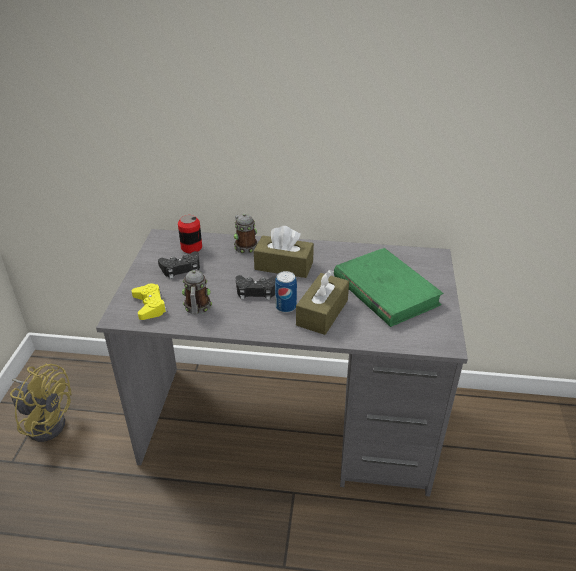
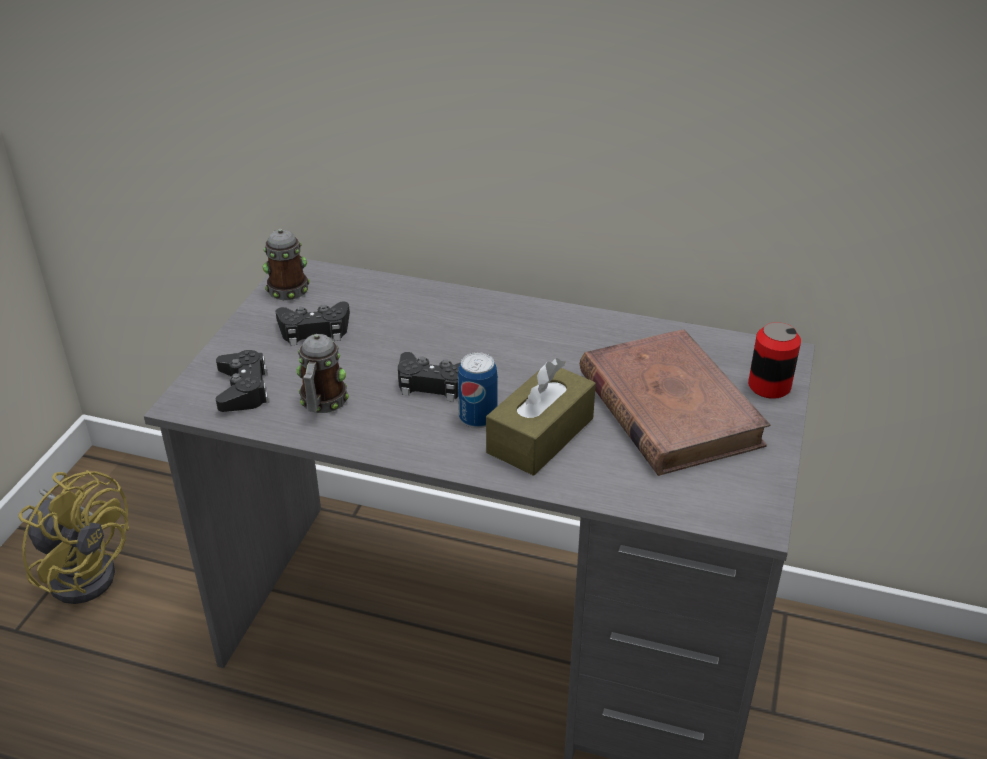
camera: 10 degrees right, 0 degrees up
(150, 306) = (243, 389): yellow game controller -> black game controller
(191, 247) = (343, 295): can -> can (769, 386)
(244, 246) = (436, 301): mug -> mug (287, 287)
(283, 266) = (495, 343): brown tissue box -> none
(385, 290) = (668, 408): green book -> brown book

